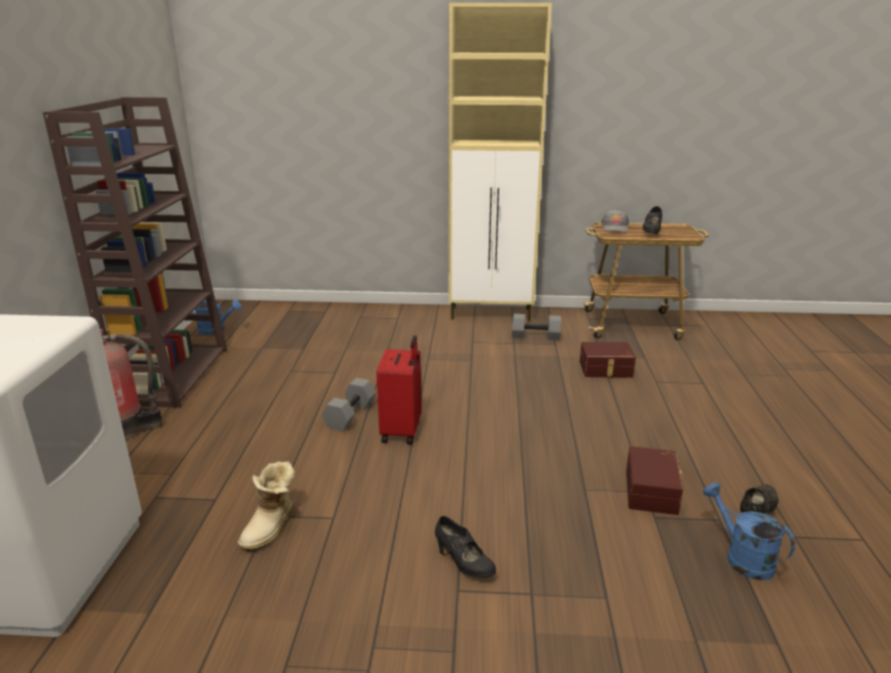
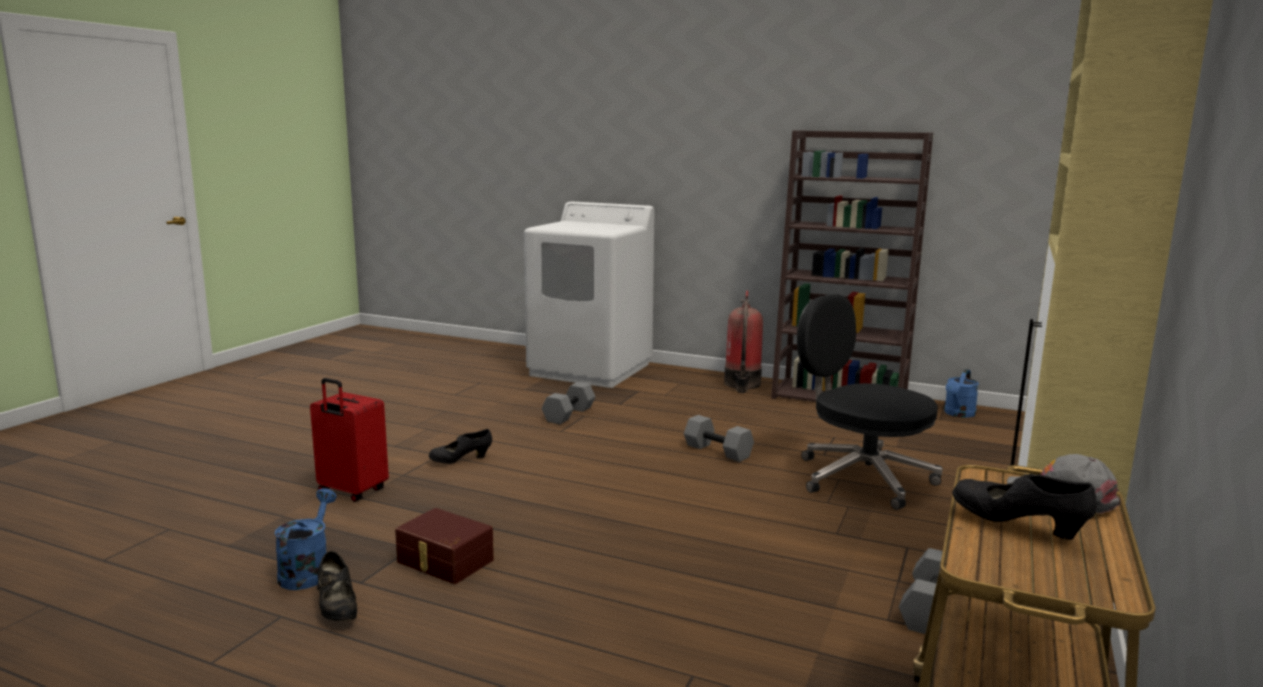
camera: 110 degrees right, 10 degrees down
(271, 527) = (569, 415): boot -> grey dumbbell
(375, 357) = (861, 478): none -> black office chair
(402, 431) = (668, 467): red suitcase -> red suitcase (351, 492)
(606, 370) = (762, 638): brown storage box -> none
(742, 557) = (307, 571): blue watering can -> blue watering can turned 75 degrees counterclockwise

